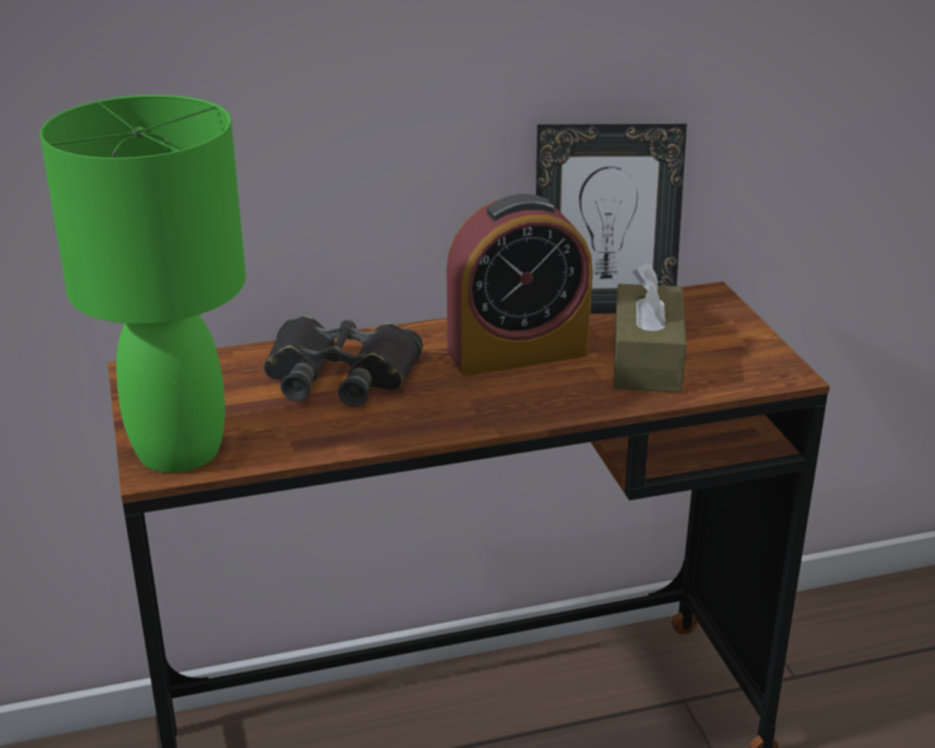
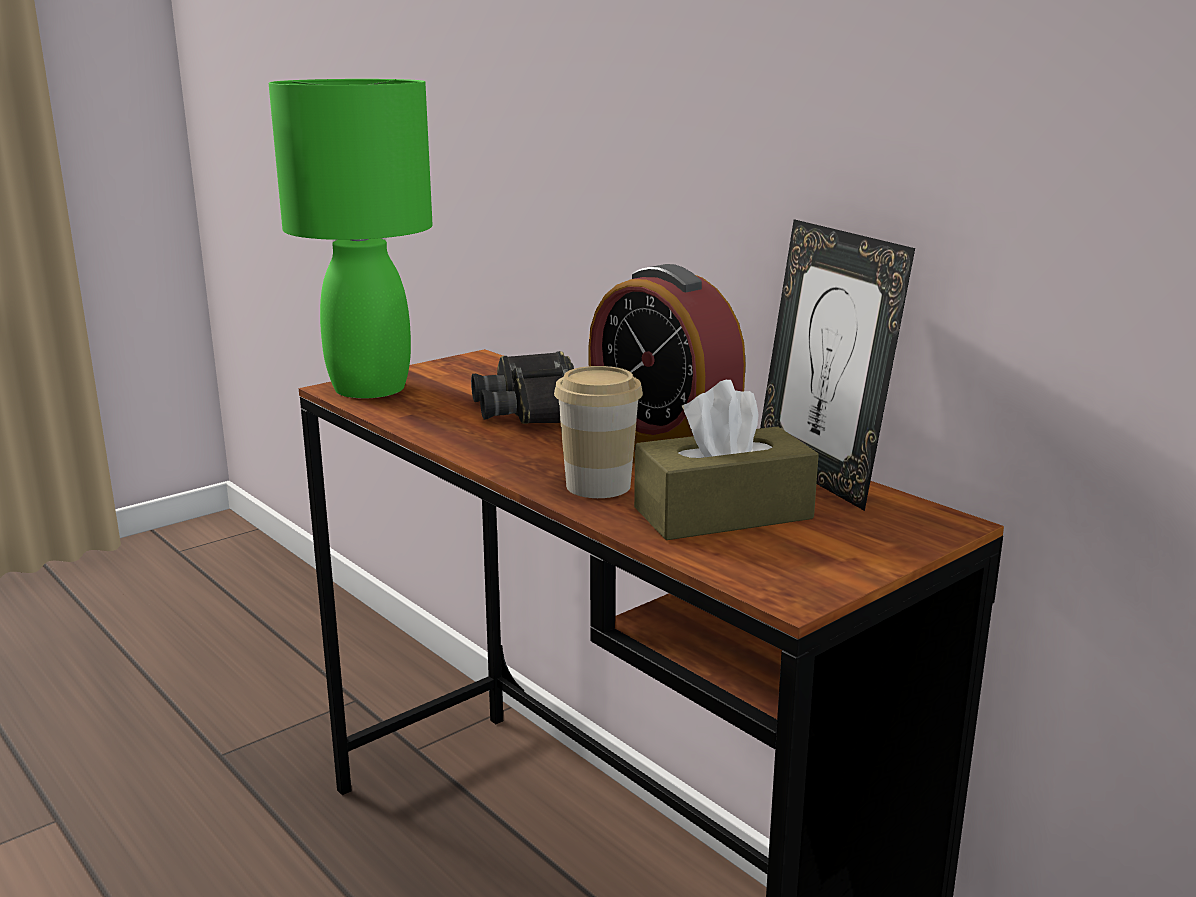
camera: 65 degrees right, 10 degrees down
(558, 392) = (598, 486): none -> cup

